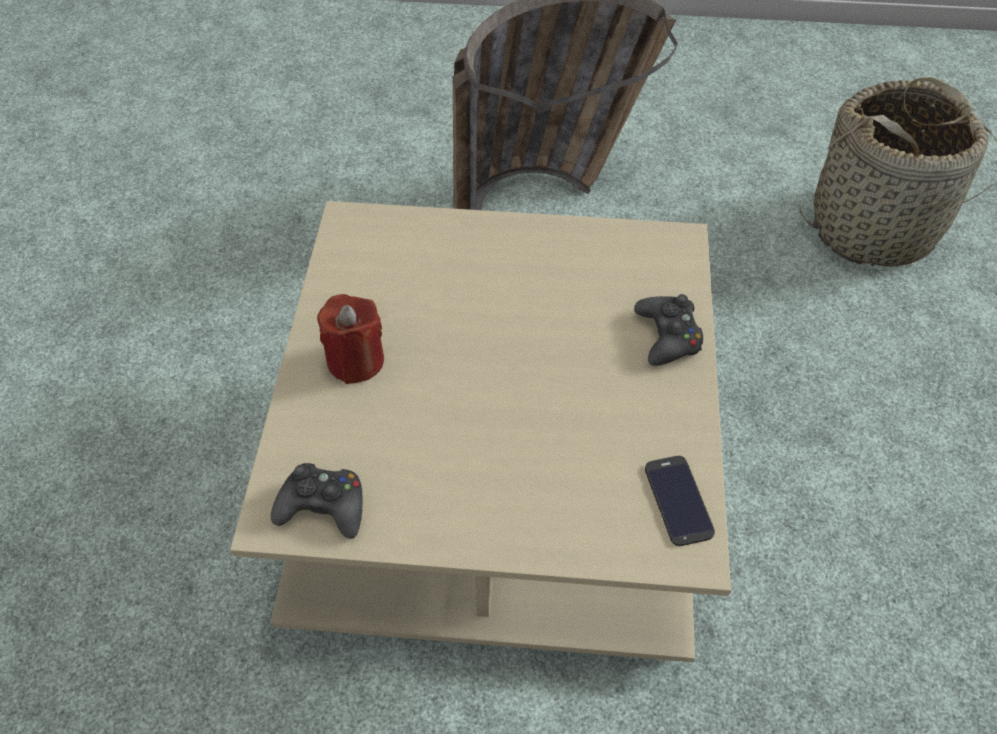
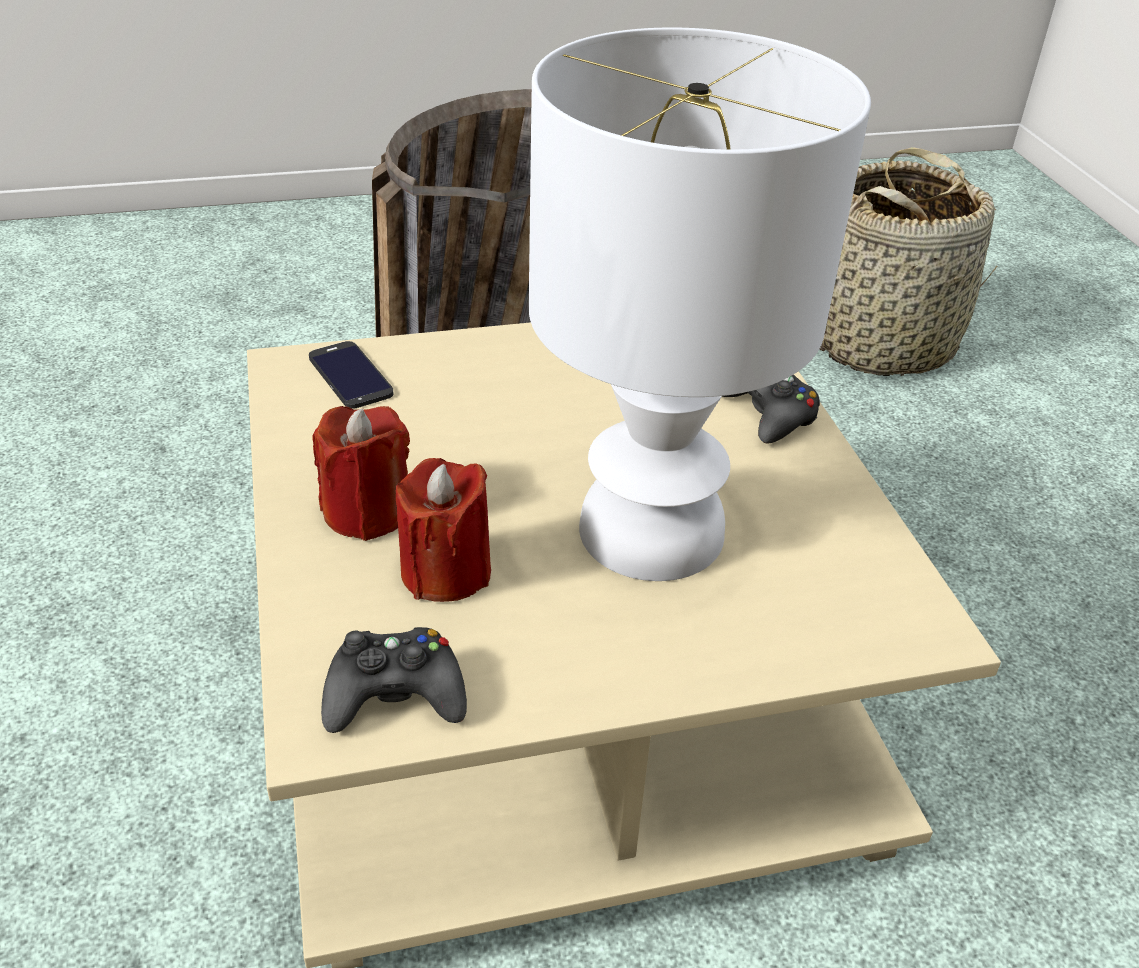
camera: 20 degrees left, 15 degrees down
(388, 421) = (446, 572): none -> red candle
(538, 419) = (652, 528): none -> white table lamp
(678, 500) = (879, 578): phone -> phone (350, 375)

